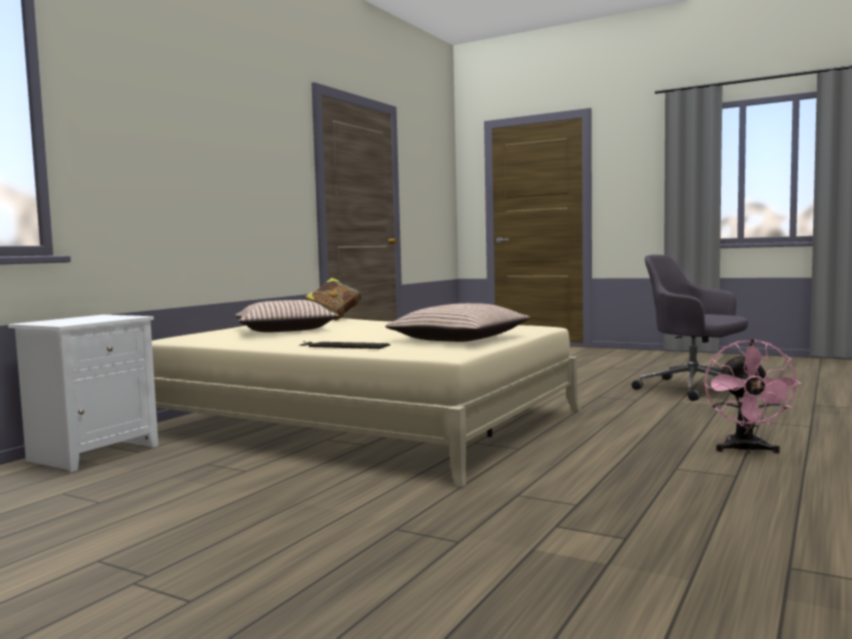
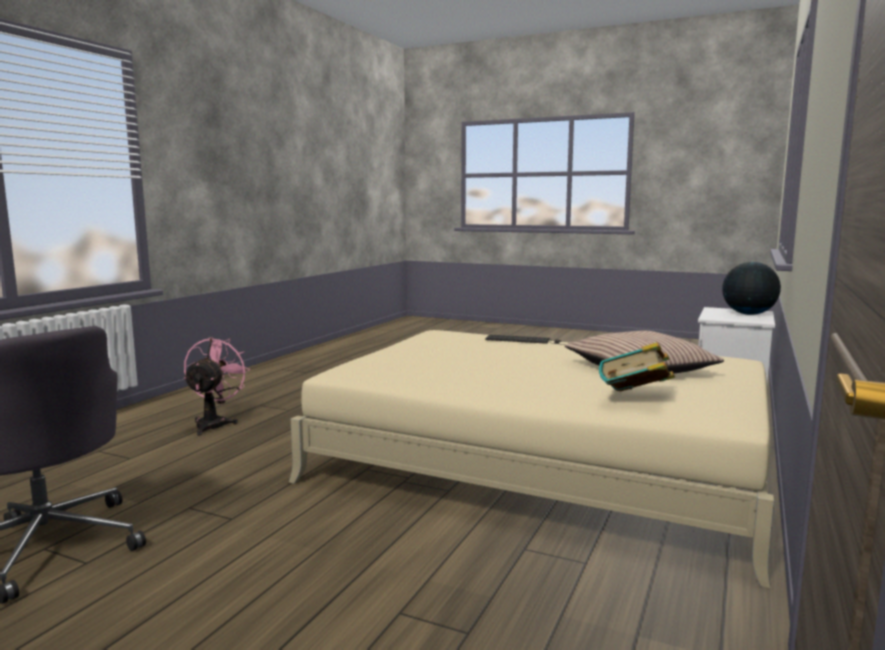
camera: 175 degrees right, 5 degrees up
(67, 320) = (748, 314): none -> globe
(459, 339) = (431, 349): pillow -> none

